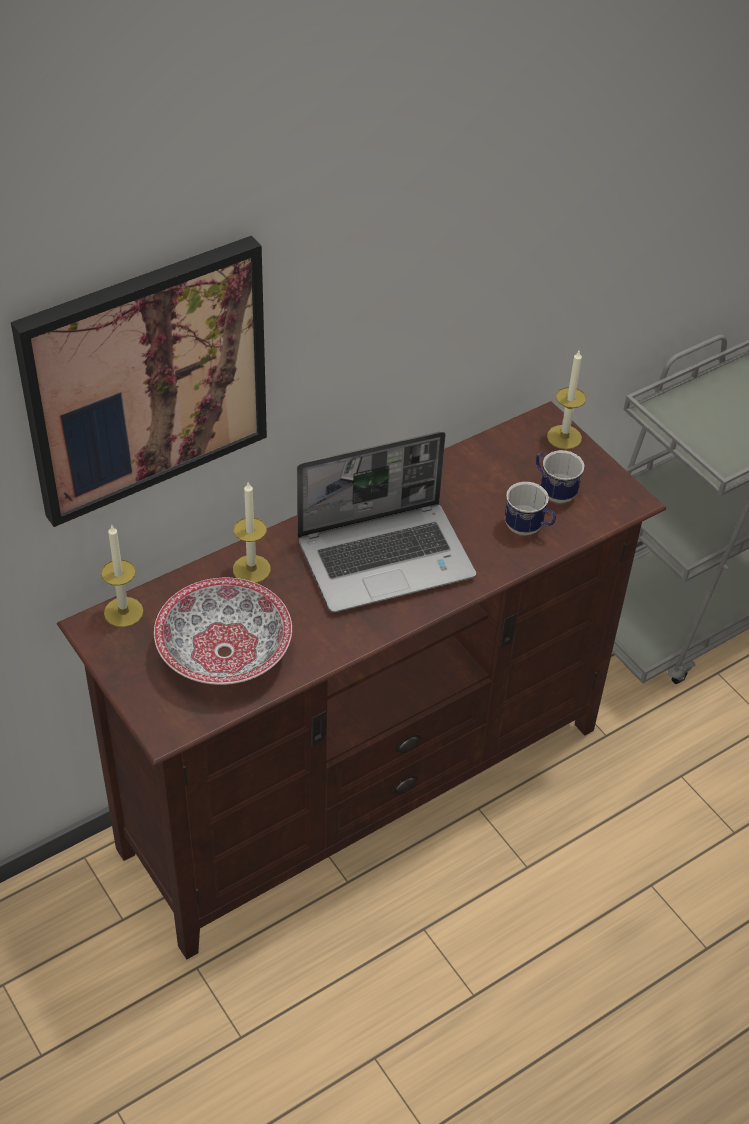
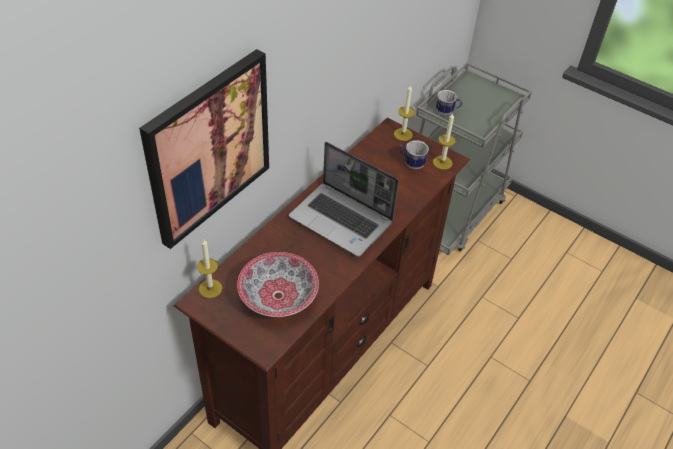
camera: 20 degrees left, 0 degrees up
(251, 569) = (272, 245): candle -> candle (442, 162)
(387, 557) = (342, 220): laptop -> laptop turned 75 degrees clockwise
(528, 529) = (408, 186): mug -> mug (447, 112)

